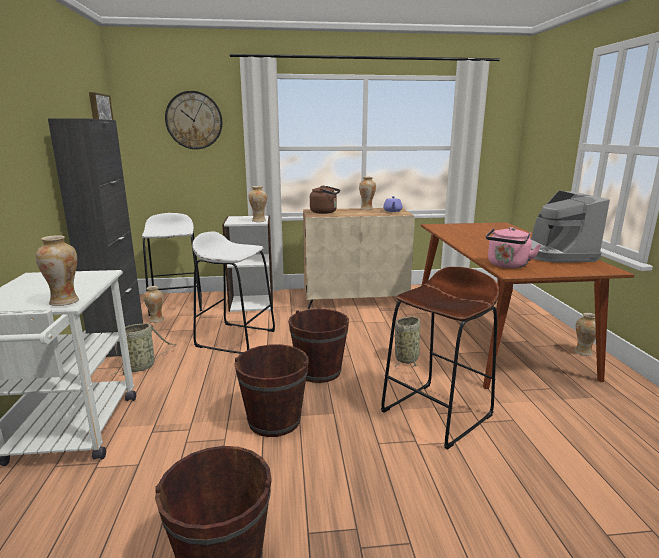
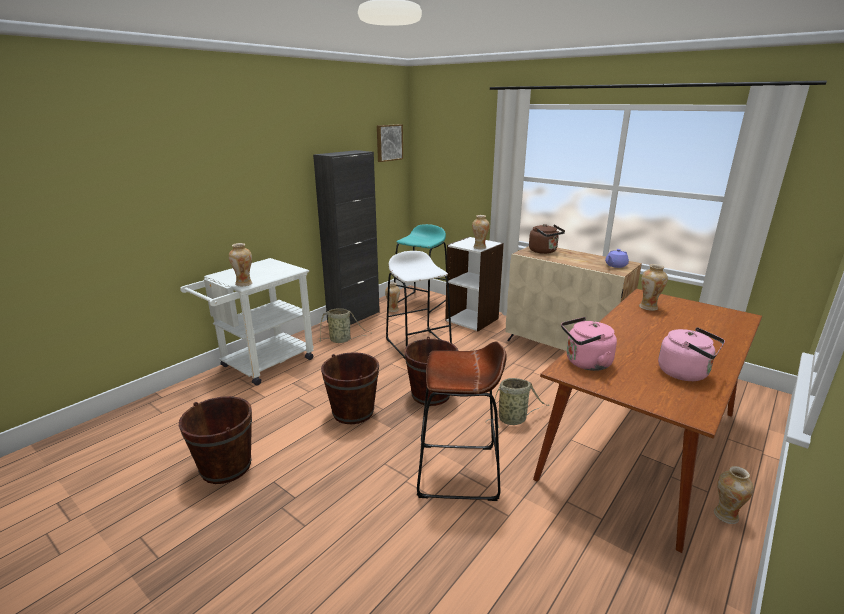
camera: 45 degrees right, 5 degrees up
(177, 304) = (421, 302): white stool -> turquoise stool
(194, 120) = (461, 146): wall clock -> none
(366, 209) = (594, 257): vase -> vase (648, 307)
(554, 254) = (686, 373): coffee machine -> pink kettle

